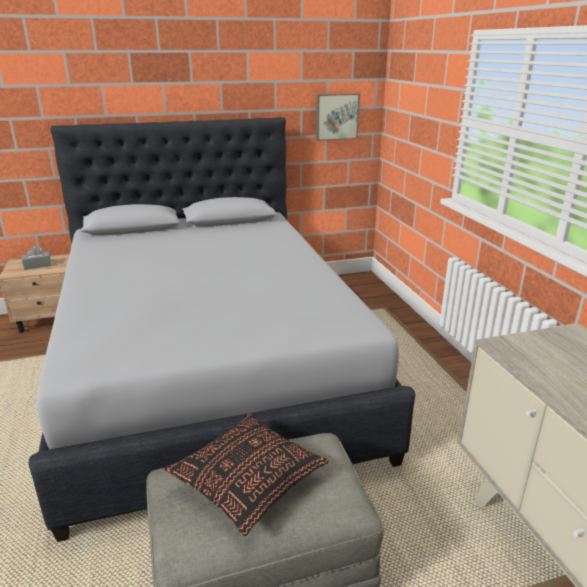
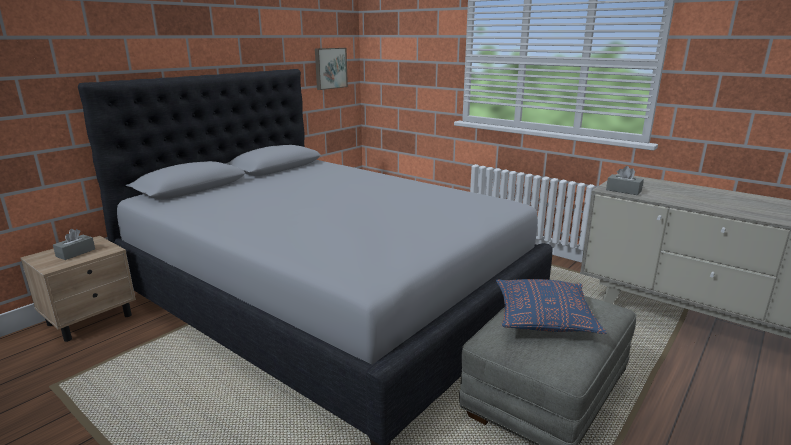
camera: 35 degrees left, 5 degrees down
(248, 481) = (543, 319): black pillow -> blue pillow
(520, 354) = (623, 190): none -> grey tissue box

